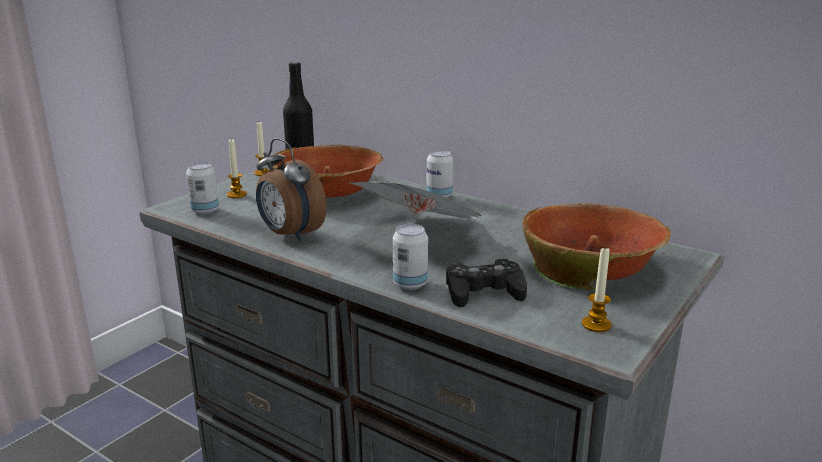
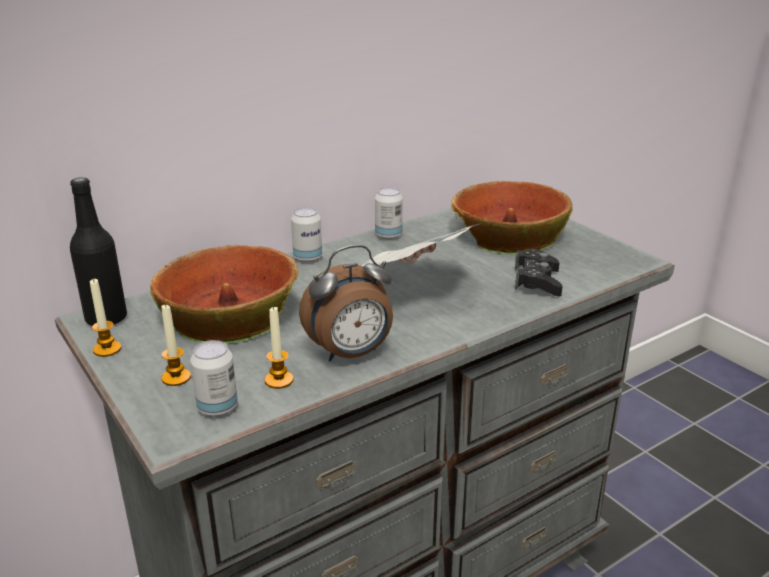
camera: 70 degrees left, 5 degrees up
(410, 284) = (509, 308): can -> can (388, 235)
(596, 325) = (603, 255): candle -> candle (279, 380)

